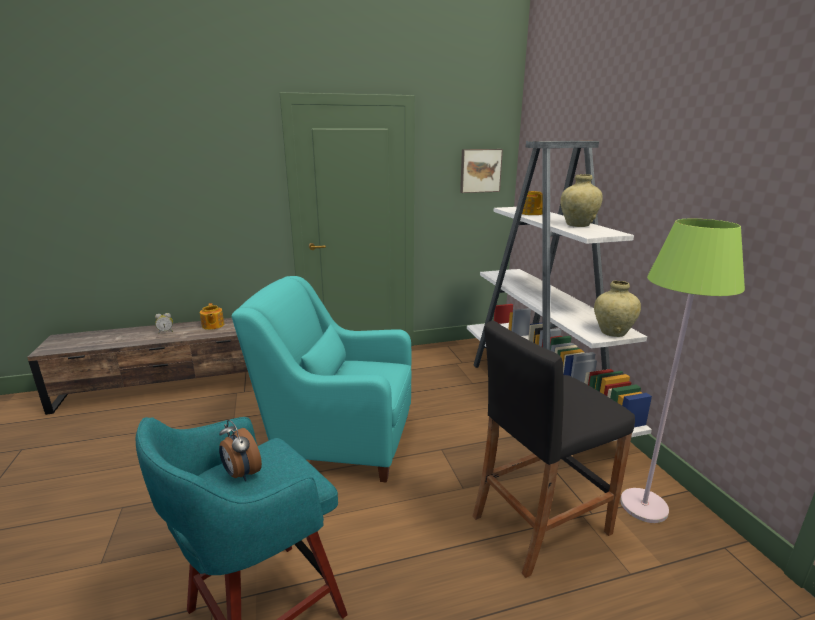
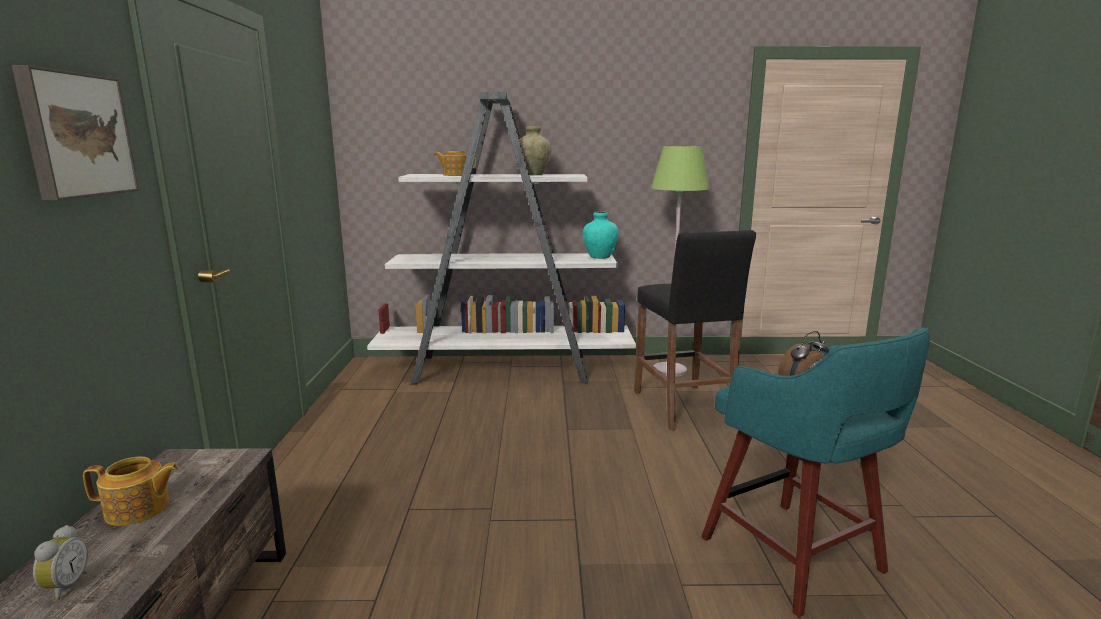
camera: 75 degrees left, 5 degrees down
(338, 439) = (511, 490): turquoise armchair -> none
(480, 170) = (316, 137): picture -> picture (75, 135)
(612, 332) = (599, 257): beige vase -> turquoise vase

